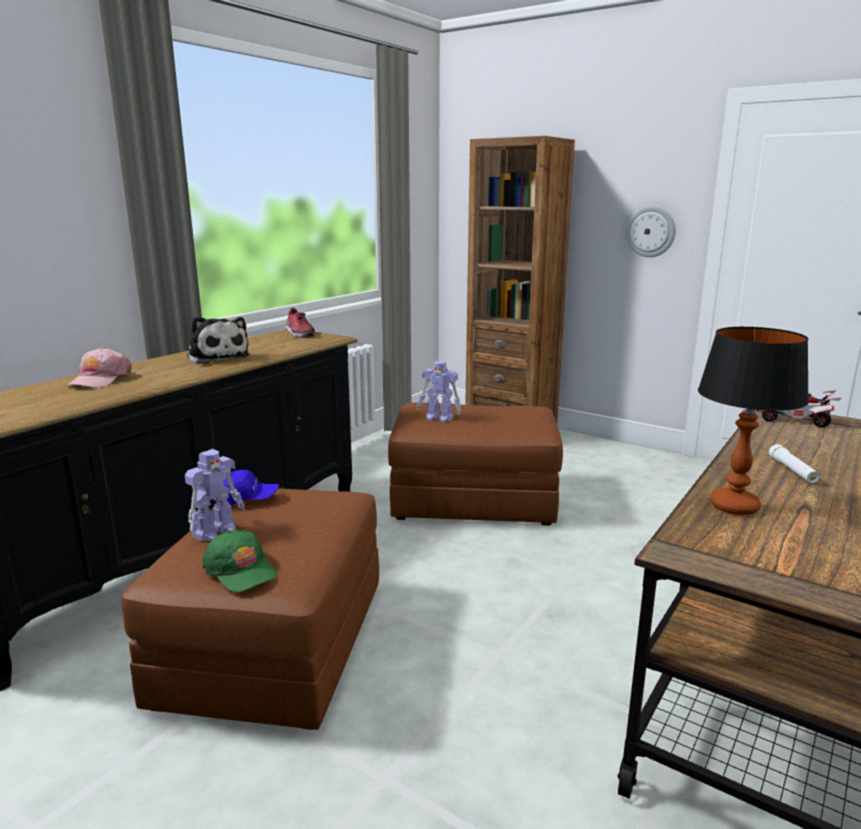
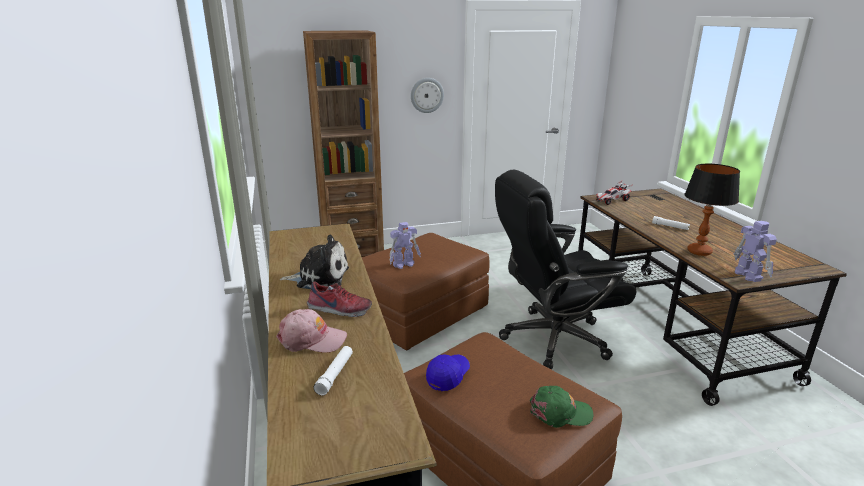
camera: 50 degrees left, 5 degrees up
(47, 397) = (335, 374): none -> white flashlight
(100, 379) = (311, 339): pink cap -> pink cap turned 45 degrees counterclockwise
(217, 532) = (490, 405): toy robot -> toy robot (747, 275)
(298, 333) = (298, 234): shoe -> shoe (338, 310)
(567, 594) = (554, 339): none -> black office chair

